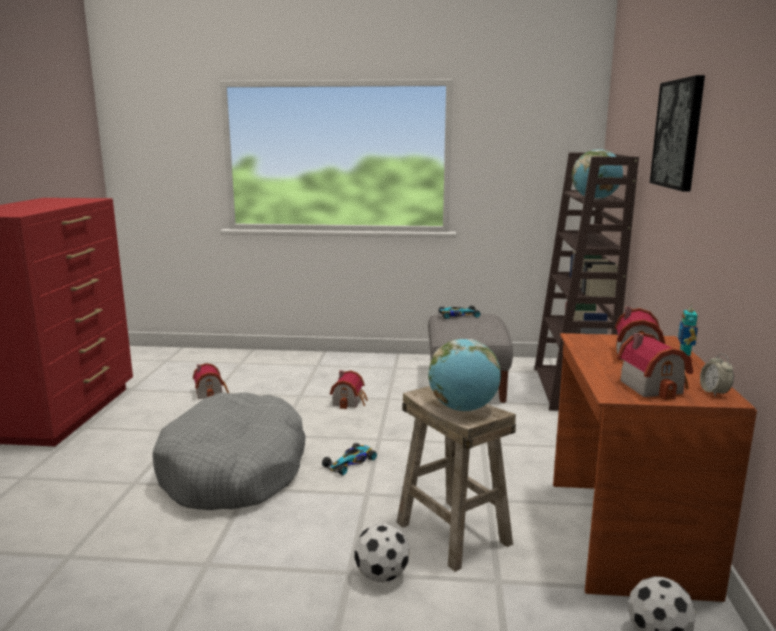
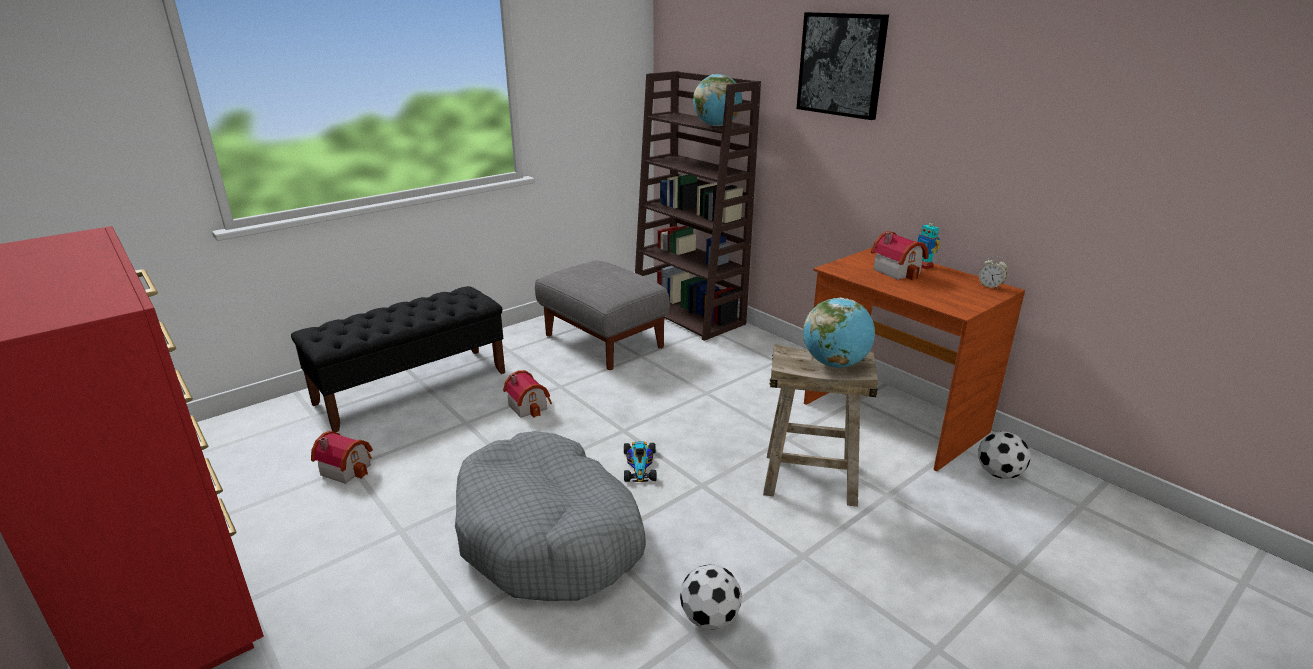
camera: 45 degrees left, 10 degrees up
(307, 367) = (412, 387): none -> black bench
(381, 575) = (824, 542): football -> football (709, 618)
(458, 315) = (576, 272): toy car -> none
(653, 386) = (959, 294): toy house -> none

